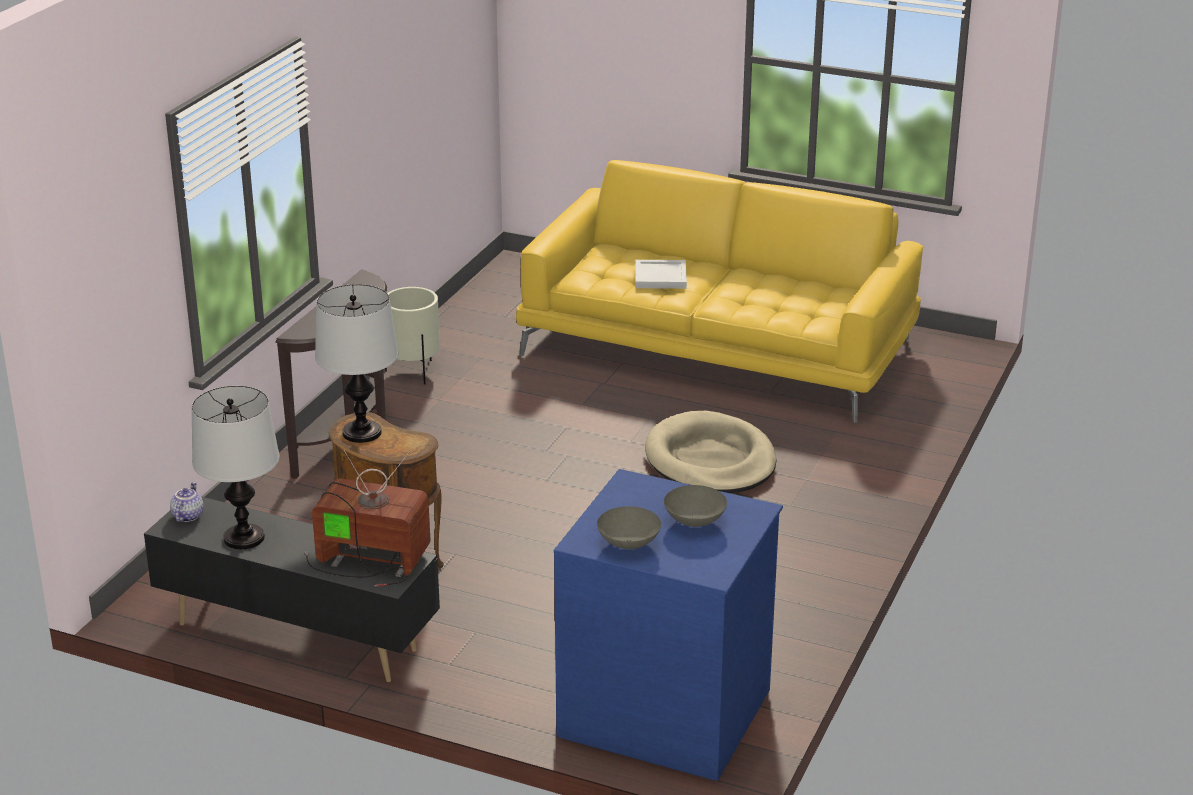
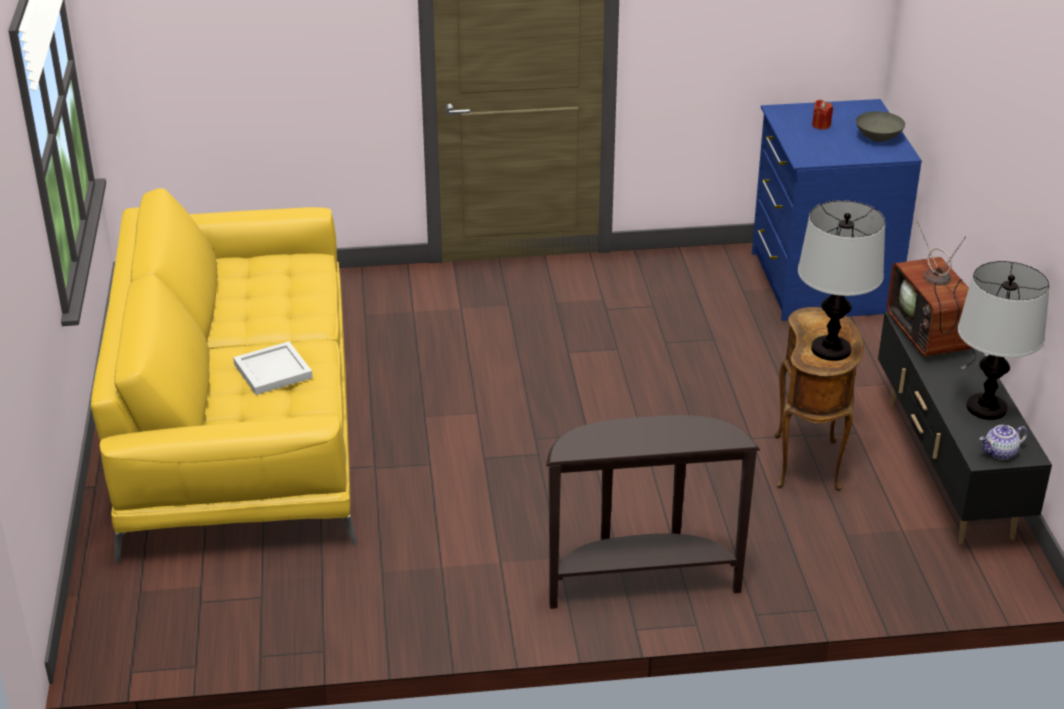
camera: 120 degrees left, 5 degrees up
(414, 372) = (453, 608): beige planter -> none
(695, 521) = (821, 125): grey bowl -> red candle
(710, 460) = (472, 361): beige dog bed -> none

